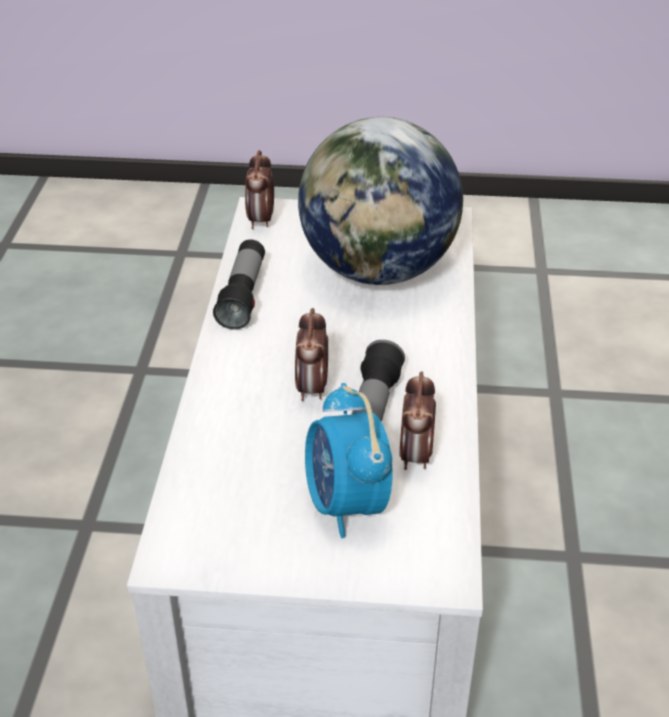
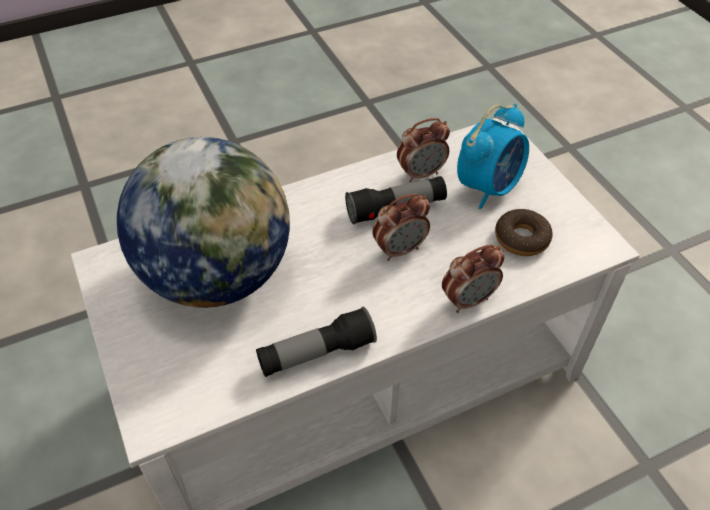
camera: 120 degrees left, 10 degrees up
(244, 489) = (521, 238): none -> donut
(261, 220) = (175, 410): alarm clock -> alarm clock (468, 300)

